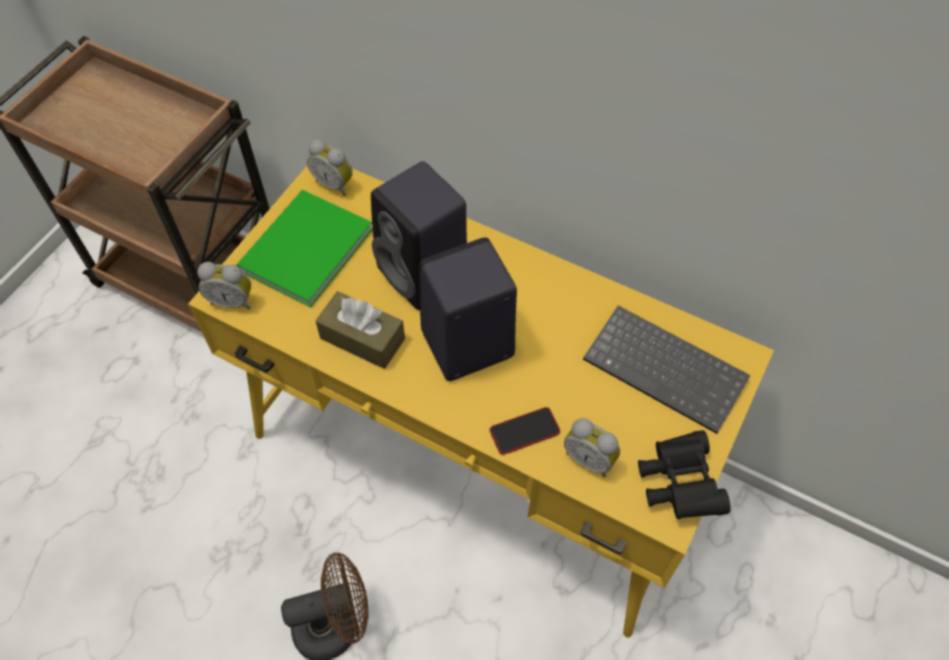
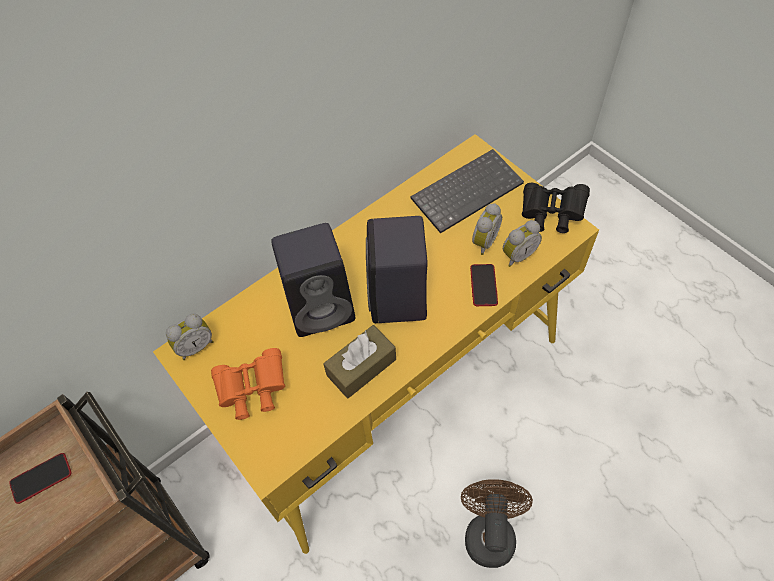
camera: 65 degrees left, 0 degrees up
(162, 129) = (41, 478): none -> phone
(232, 300) = (276, 459): alarm clock -> alarm clock (483, 241)
(301, 251) = (252, 390): green book -> orange binoculars

